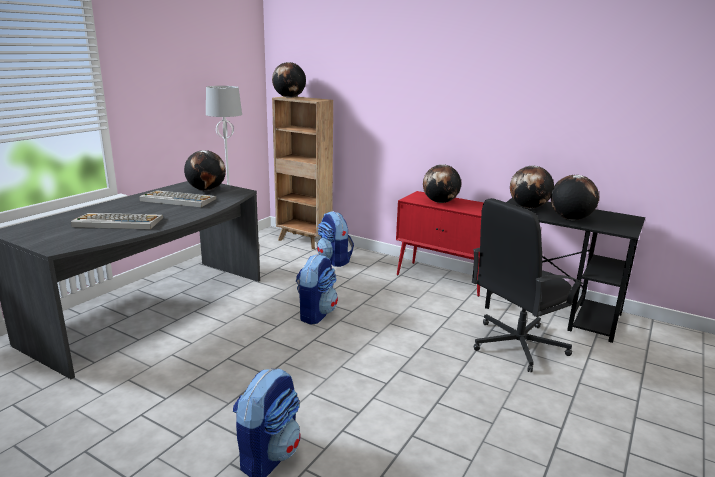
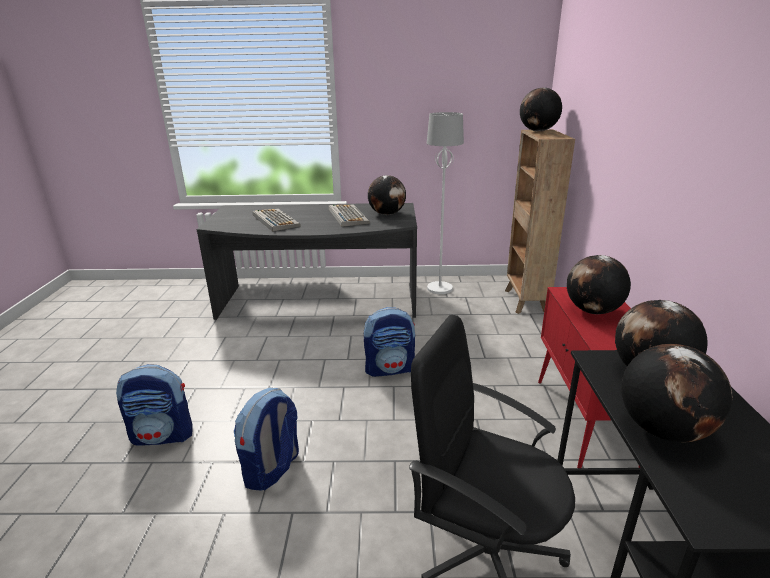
camera: 60 degrees right, 5 degrees up
(334, 260) = (511, 333): backpack -> backpack (272, 469)

